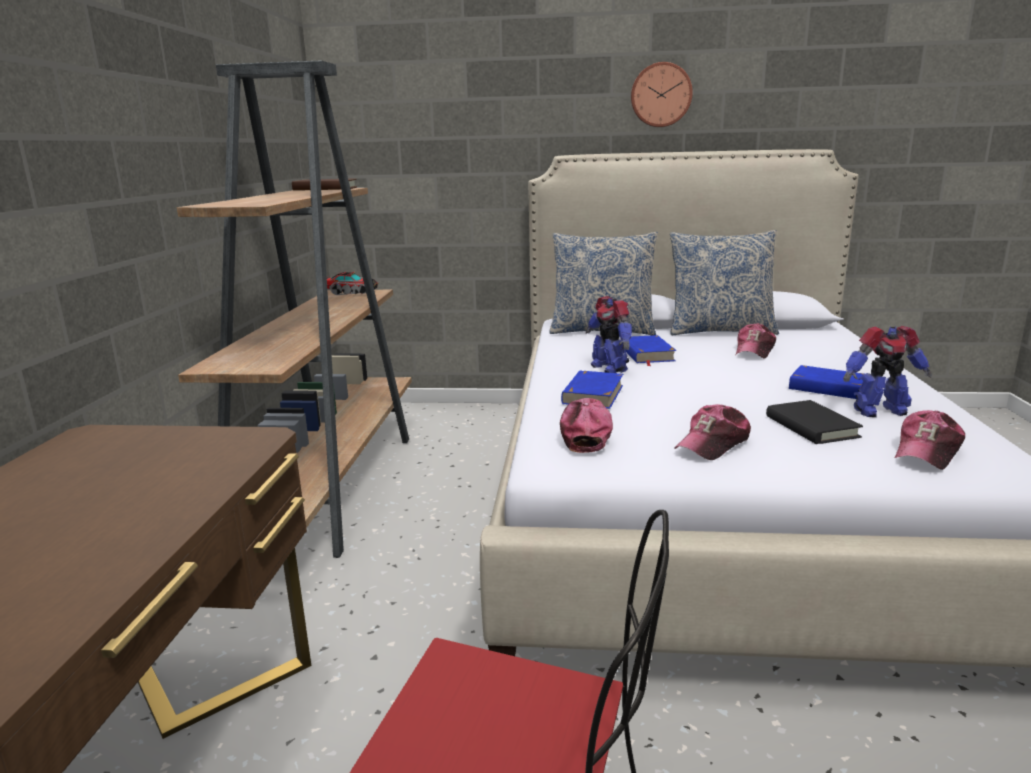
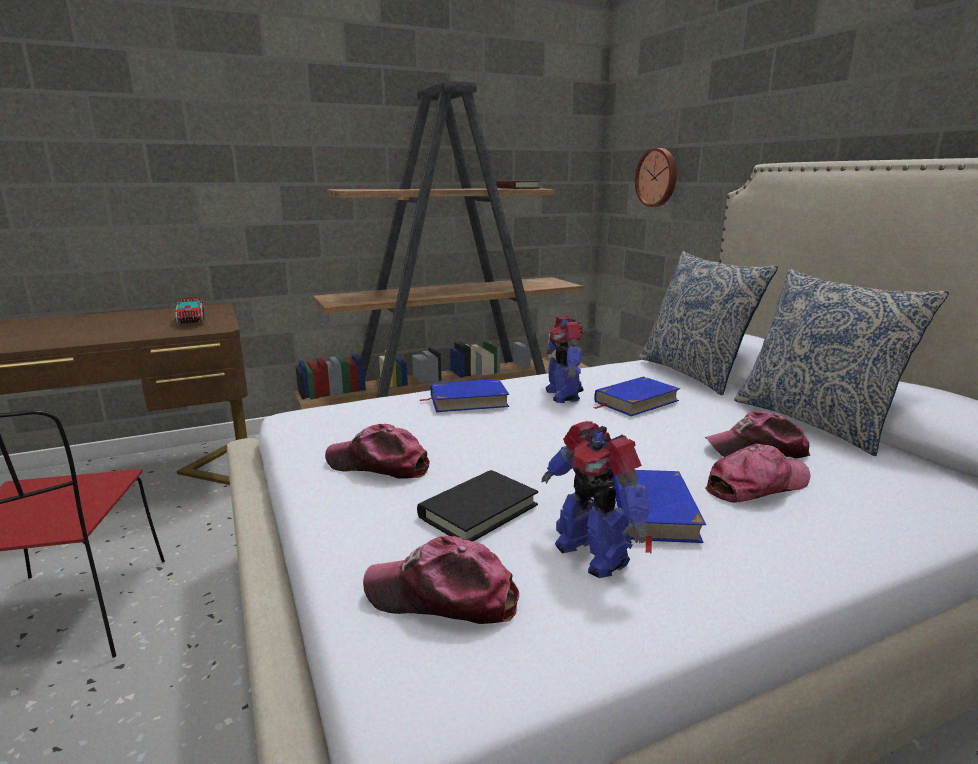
camera: 60 degrees right, 0 degrees up
(351, 293) = (550, 281): toy truck -> toy truck (191, 321)
(585, 433) = (361, 413): cap -> cap (756, 485)
(609, 368) = (563, 395): toy robot -> toy robot turned 45 degrees counterclockwise
(660, 95) = (912, 75): wall clock -> wall clock (657, 177)

